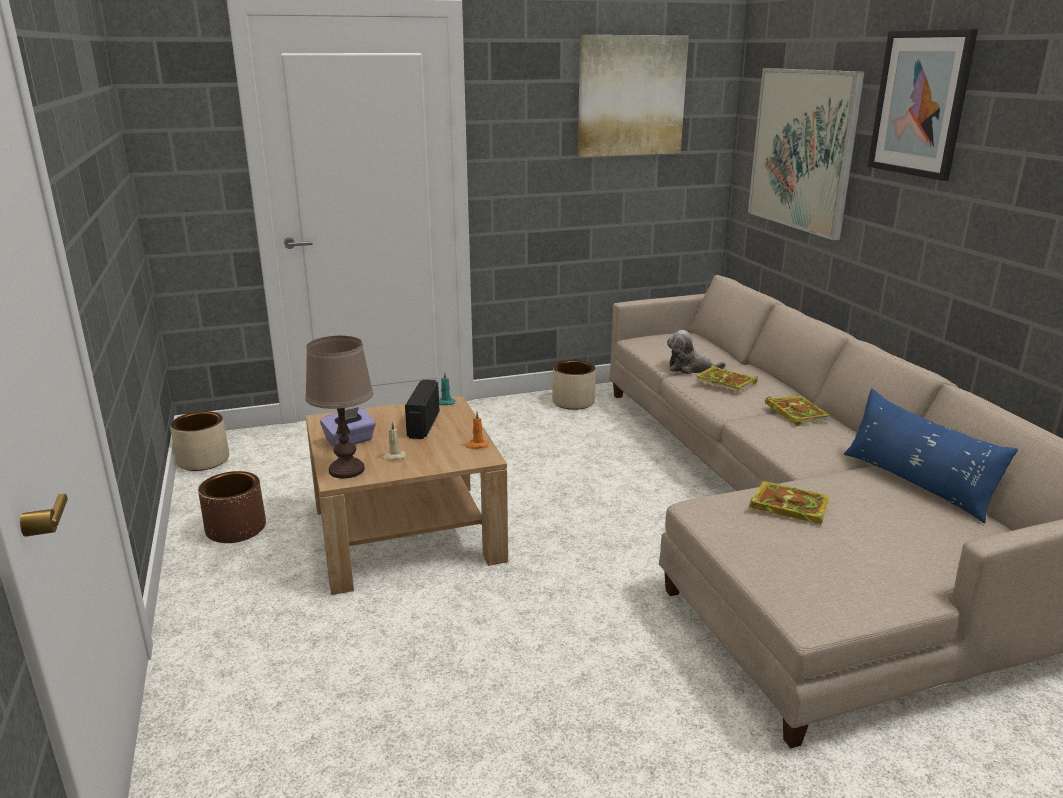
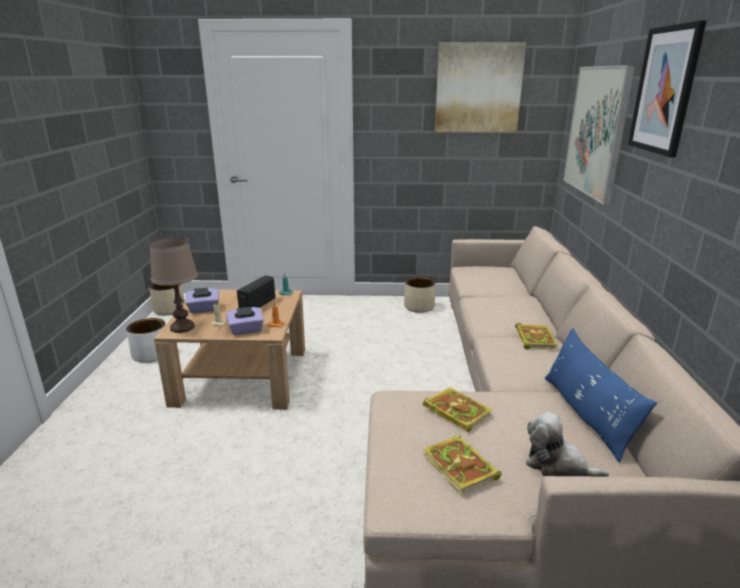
camera: 20 degrees right, 0 degrees up
(236, 529) = (151, 354): brown planter -> white planter
(444, 459) = (246, 330): none -> purple tissue box
(690, 368) = (485, 293): plush toy -> plush toy (557, 465)
(727, 382) = (500, 307): book -> book (461, 467)

